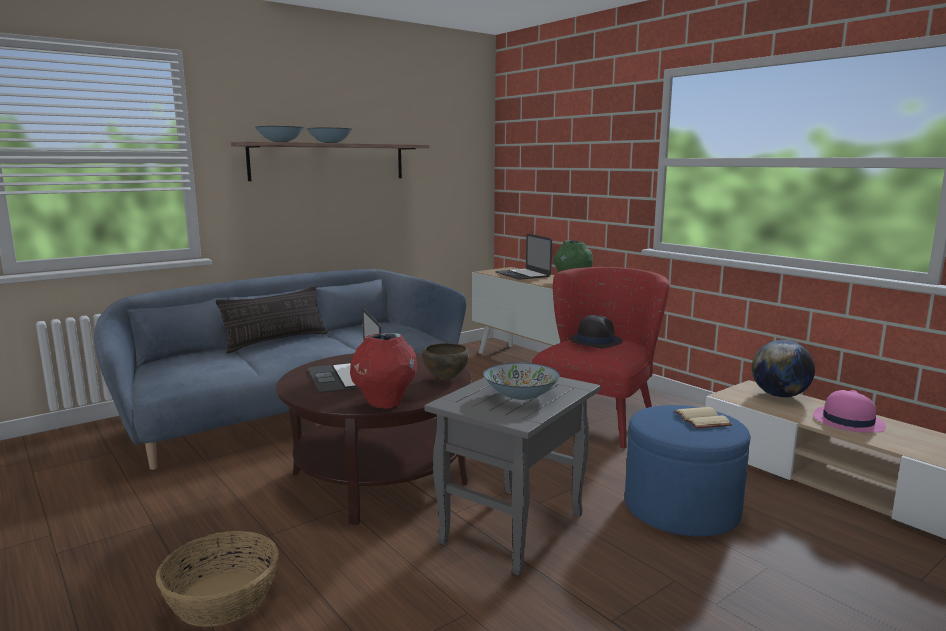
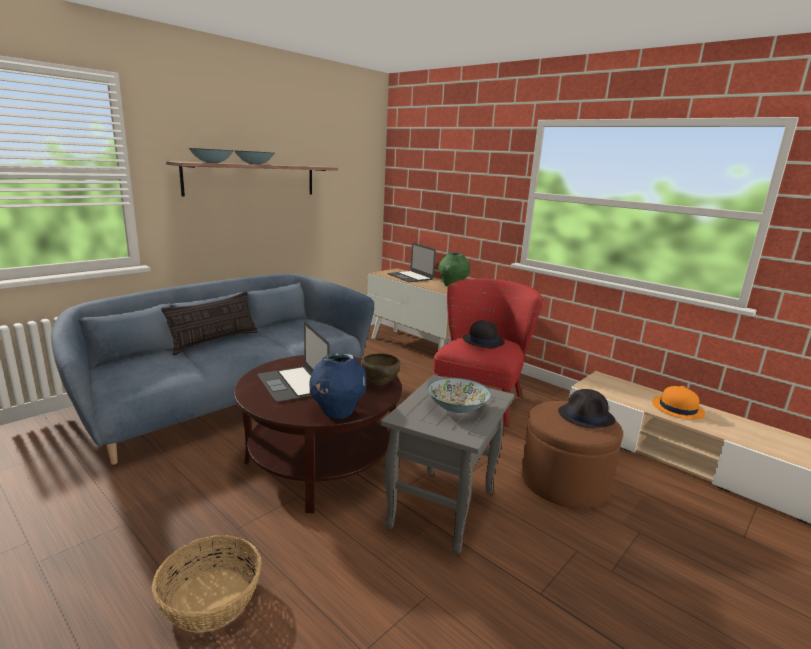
camera: 10 degrees left, 5 degrees up
(384, 403) = (337, 413): red vase -> blue vase
(681, 509) = (564, 482): blue ottoman -> brown ottoman
(703, 420) = (586, 416): beige book -> black hat
(779, 395) = (622, 385): globe -> none
(847, 421) = (677, 408): pink hat -> orange hat

